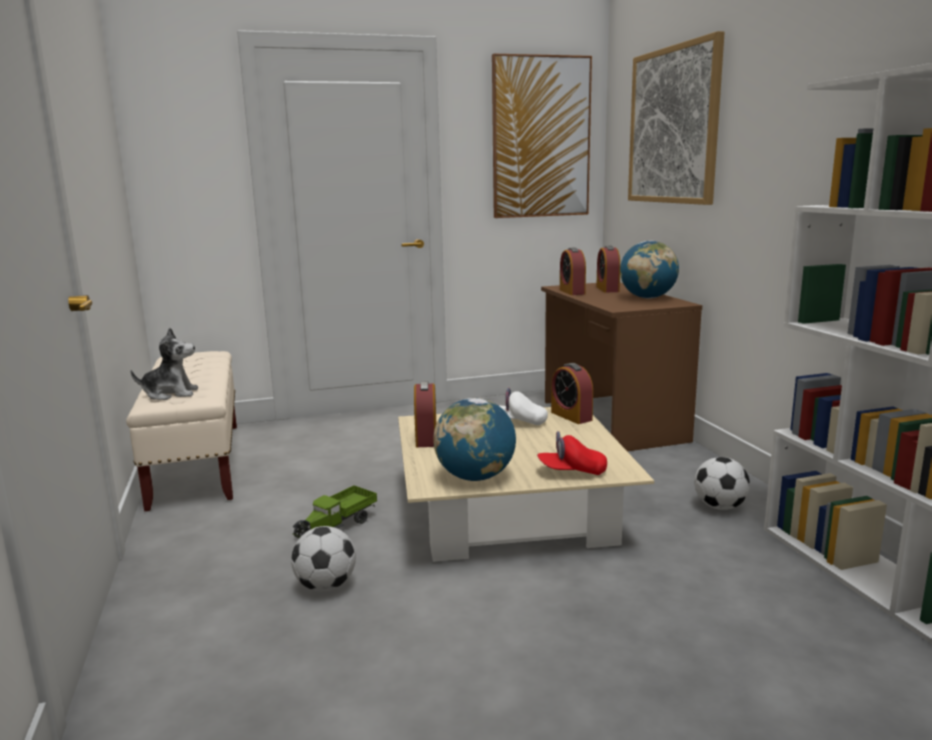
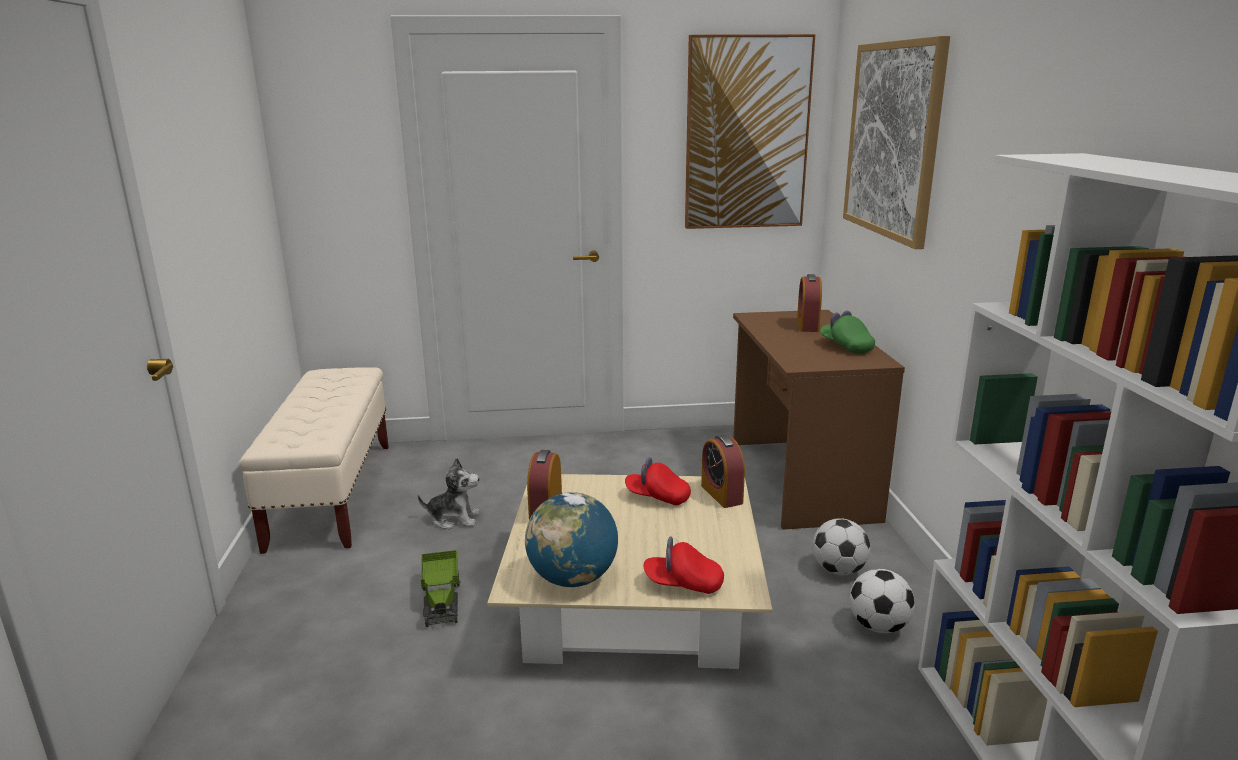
camera: 10 degrees right, 5 degrees up
(170, 394) = (291, 432): plush toy -> plush toy (454, 519)
(326, 586) = (402, 680): football -> football (838, 570)
(337, 526) = (442, 599): toy truck -> toy truck turned 60 degrees counterclockwise
(518, 422) = (657, 497): white cap -> red cap
(572, 292) = (762, 327): alarm clock -> none
(648, 298) = (846, 347): globe -> green cap

